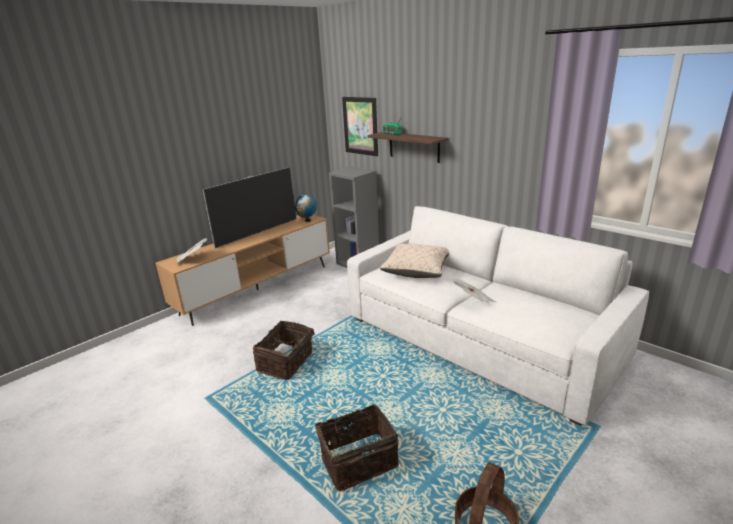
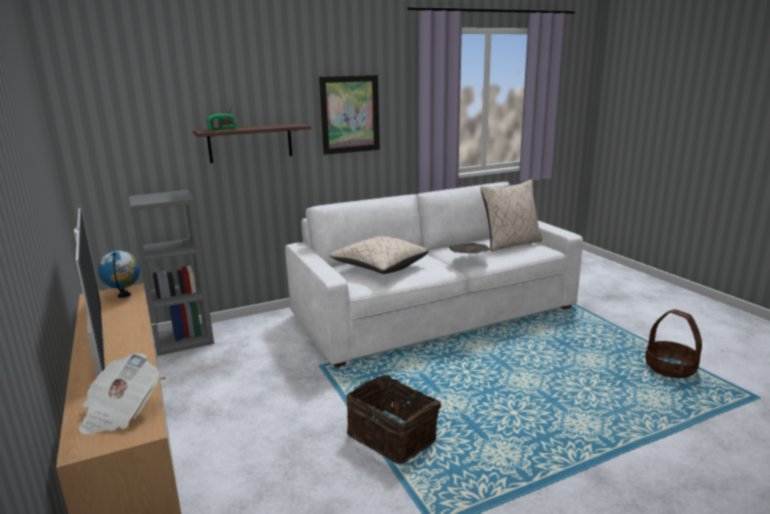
camera: 70 degrees left, 5 degrees down
(358, 460) = (591, 411): basket -> none
(360, 126) = (141, 128): picture -> picture (350, 114)
(546, 315) = (511, 244): none -> beige pillow

